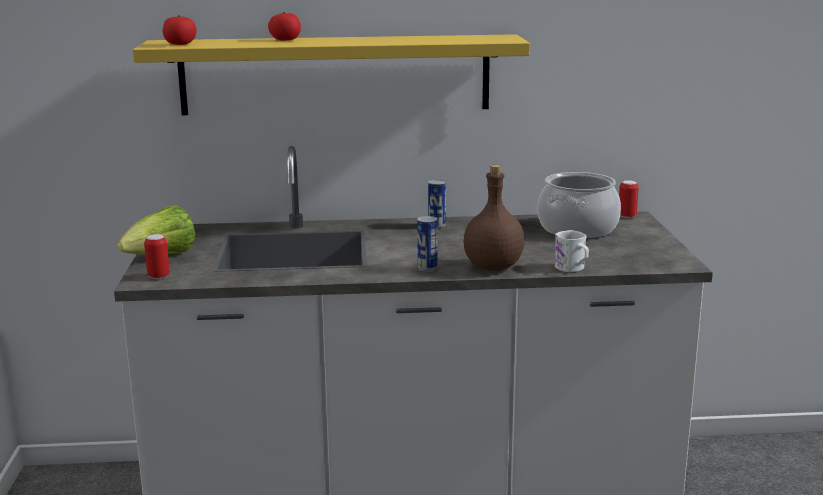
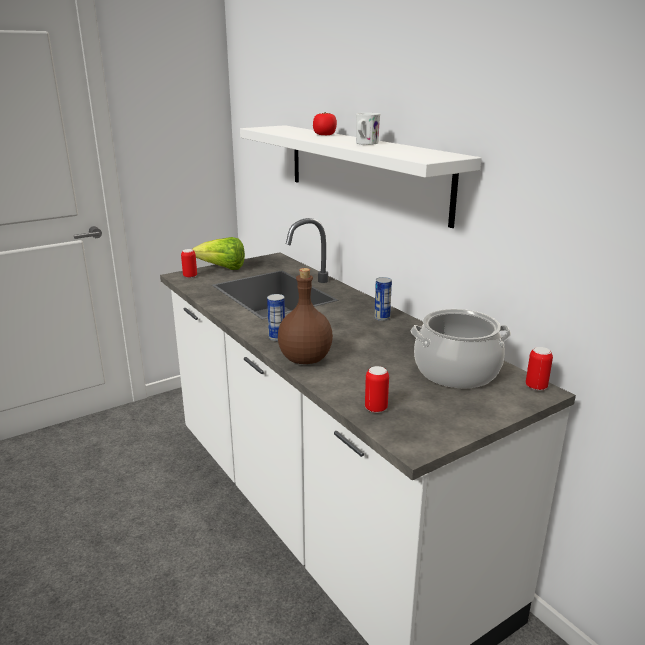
camera: 60 degrees right, 5 degrees up
(180, 44) = (270, 129): tomato -> none
(335, 74) = (363, 170): yellow shelf -> white shelf
(572, 269) = (336, 392): white mug -> white mug (365, 144)
(615, 263) = (376, 409): none -> can

